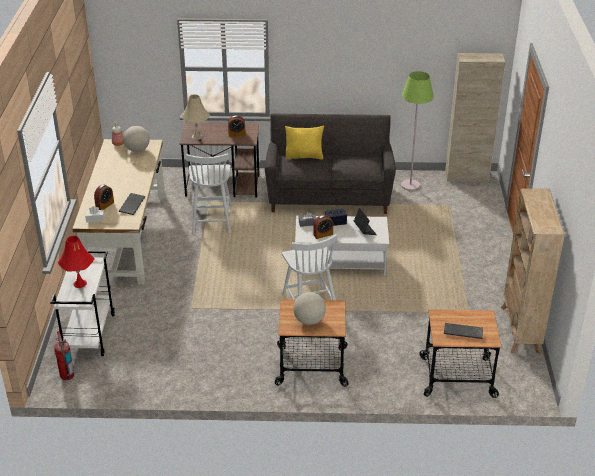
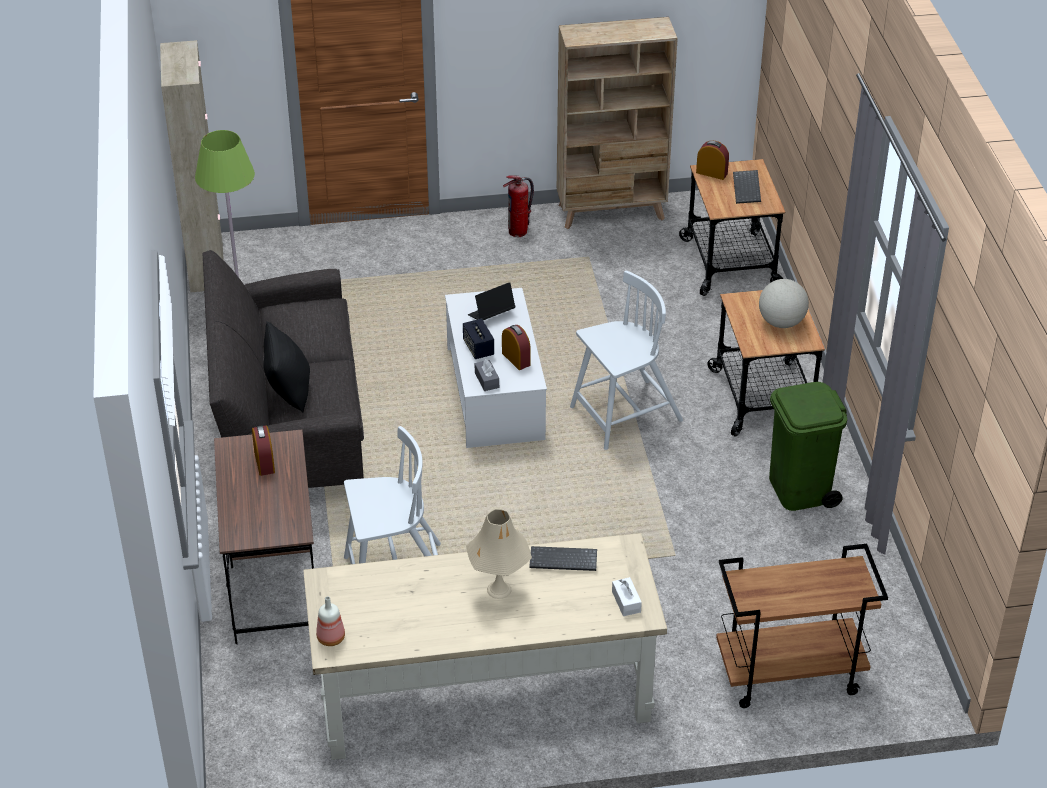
camera: 100 degrees left, 5 degrees up
(67, 375) = (899, 676): fire extinguisher -> fire extinguisher (518, 231)
(80, 283) = (809, 586): red table lamp -> none
(89, 334) = (788, 675): white cart -> brown cart
(105, 205) = (575, 599): alarm clock -> alarm clock (711, 173)
(137, 150) = (354, 599): globe -> none
(197, 136) = (281, 520): beige table lamp -> beige table lamp (499, 589)
(224, 366) = (800, 490): none -> green trash can
(304, 156) = (289, 390): yellow pillow -> black pillow

